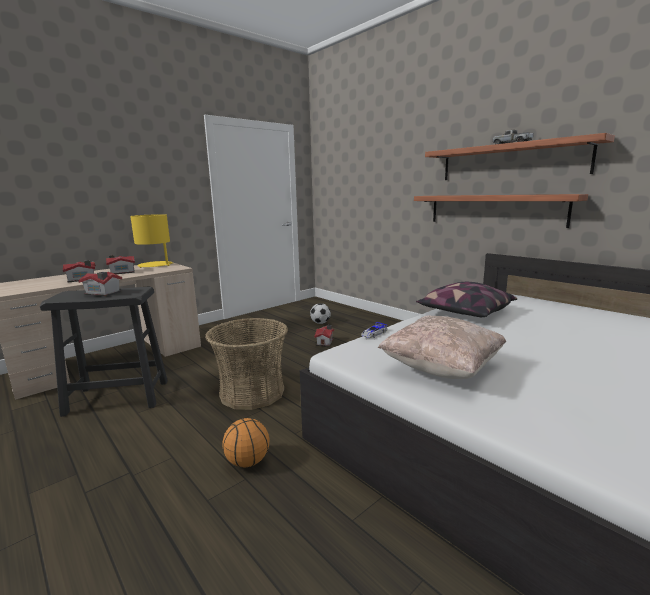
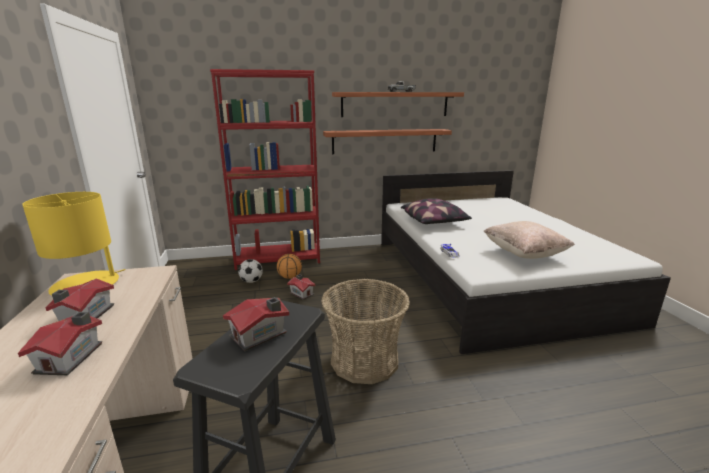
camera: 60 degrees left, 5 degrees up
(248, 462) = (481, 390): basketball -> basketball (290, 277)
(367, 318) = (278, 259): none -> red bookcase

